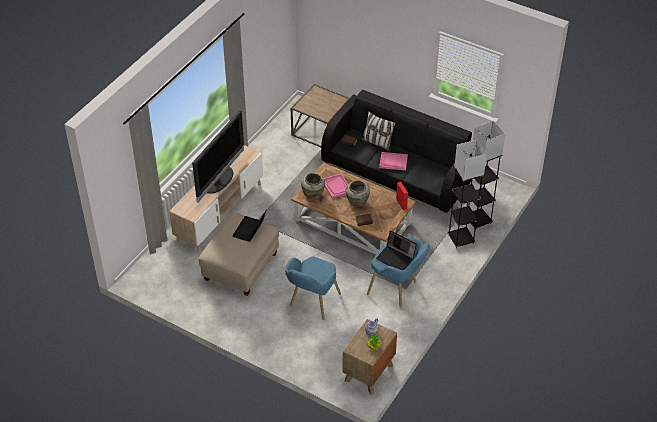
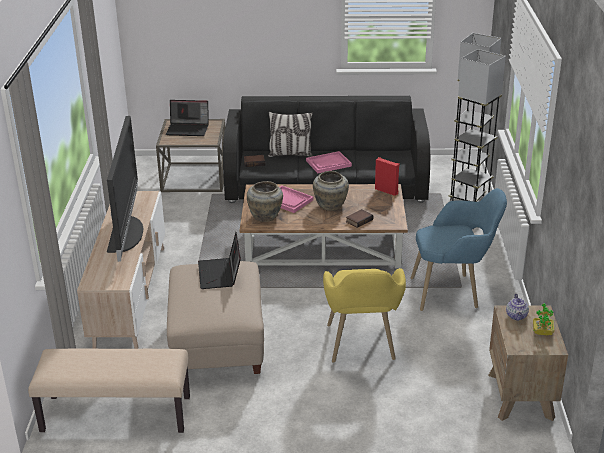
camera: 30 degrees left, 15 degrees down
(162, 288) = (115, 415): none -> beige bench
(312, 305) = (361, 349): blue armchair -> yellow armchair
(396, 258) = (449, 235): laptop -> laptop (188, 129)

